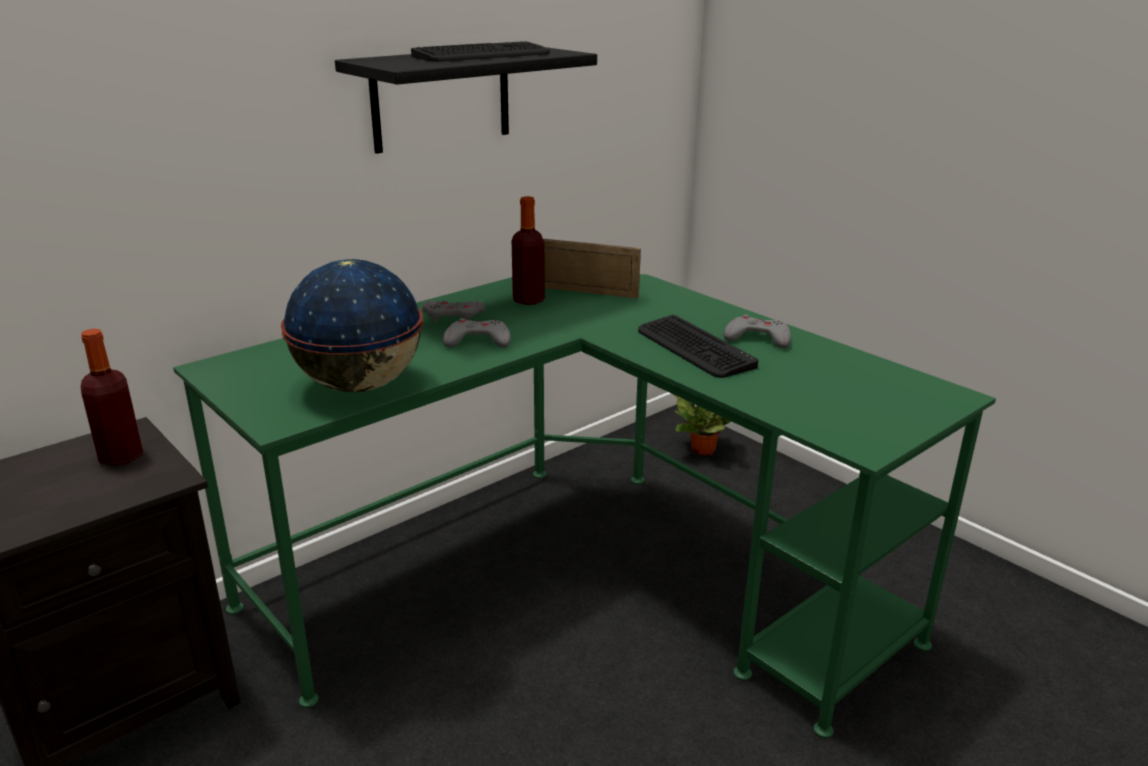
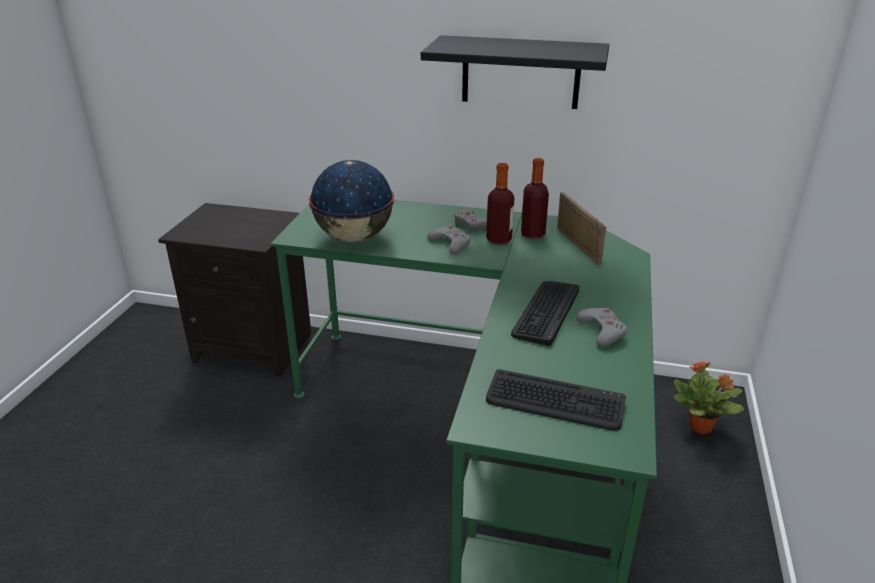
camera: 55 degrees right, 5 degrees up
(121, 456) = (265, 225): bottle -> bottle (499, 240)
(482, 55) = (525, 48): keyboard -> keyboard (554, 402)

